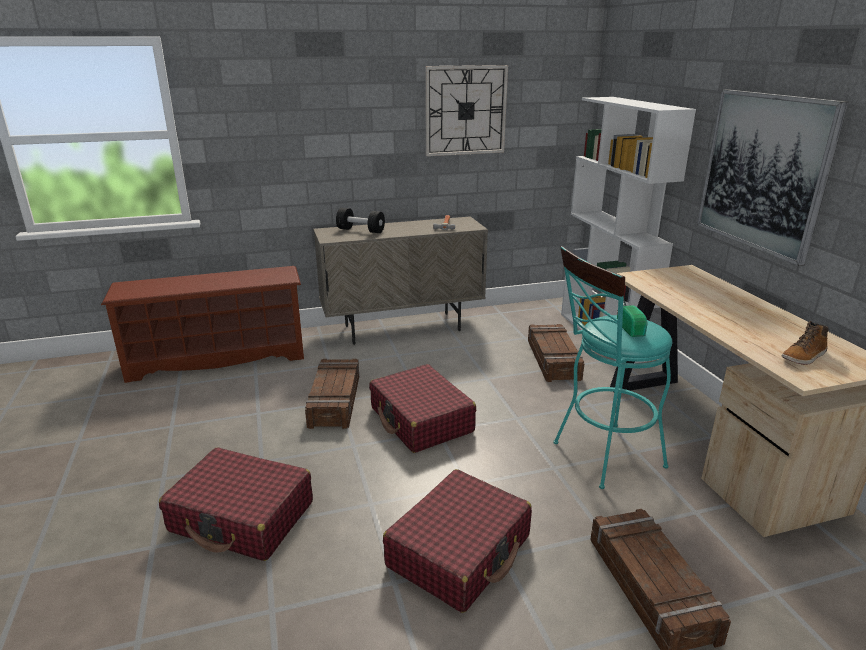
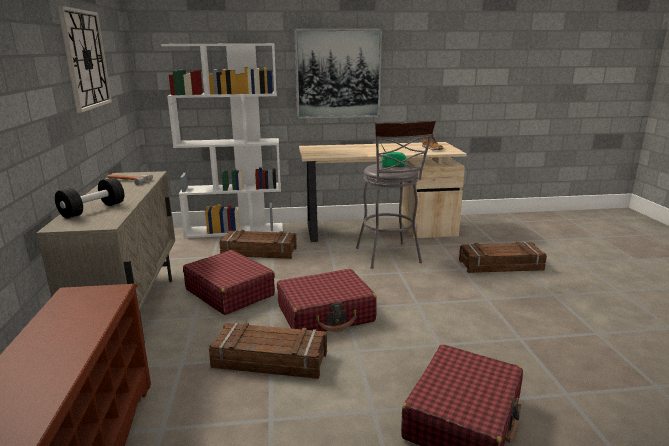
camera: 80 degrees left, 5 degrees down
(459, 551) = (485, 312): red suitcase -> red suitcase (229, 292)
(601, 457) = (390, 257): turquoise stool -> grey stool

